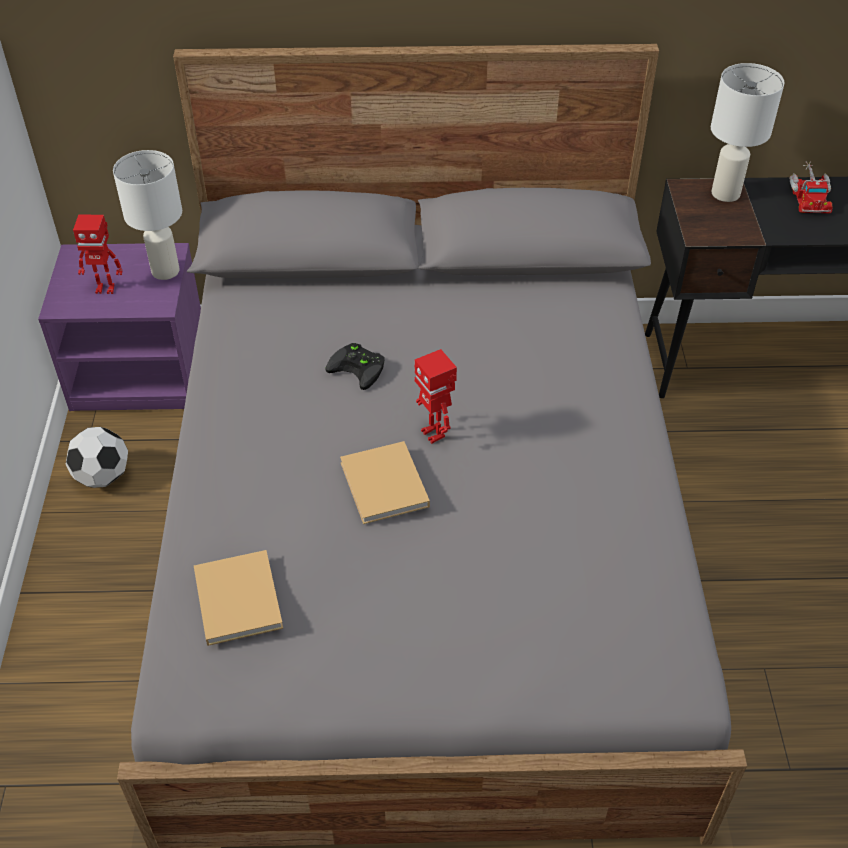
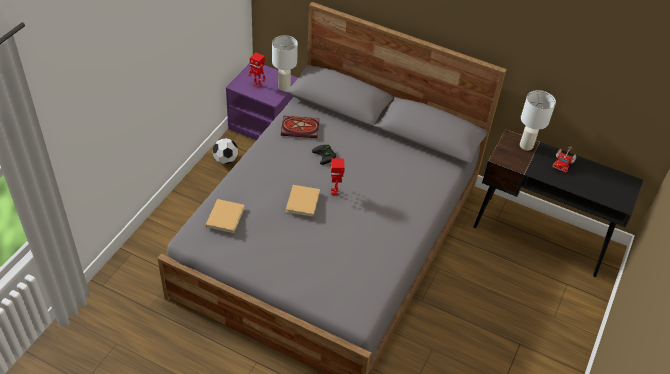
camera: 25 degrees right, 0 degrees up
(269, 333) = (301, 128): none -> book

